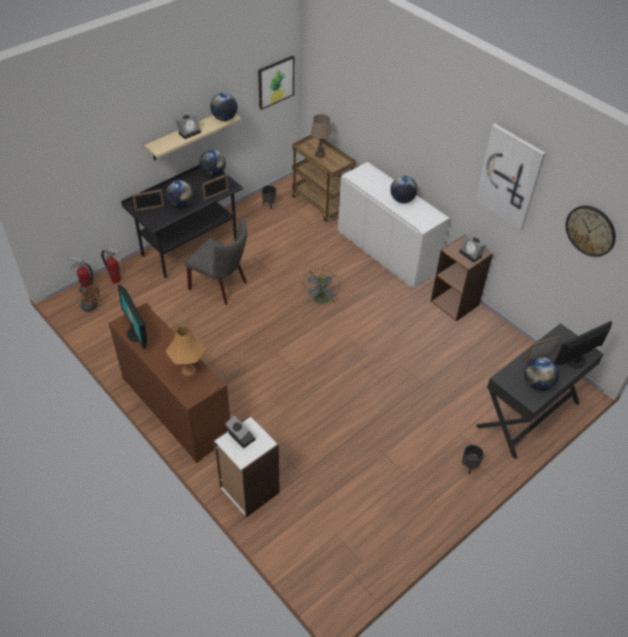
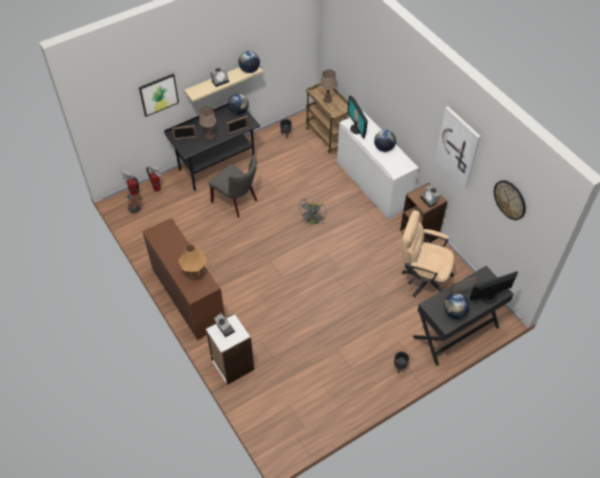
camera: 10 degrees right, 5 degrees up
(136, 334) = (161, 242): monitor -> monitor (356, 129)
(180, 204) = (209, 136): globe -> brown table lamp
(275, 82) = (295, 40): picture -> picture (158, 94)
(471, 354) = (422, 278): none -> beige office chair

